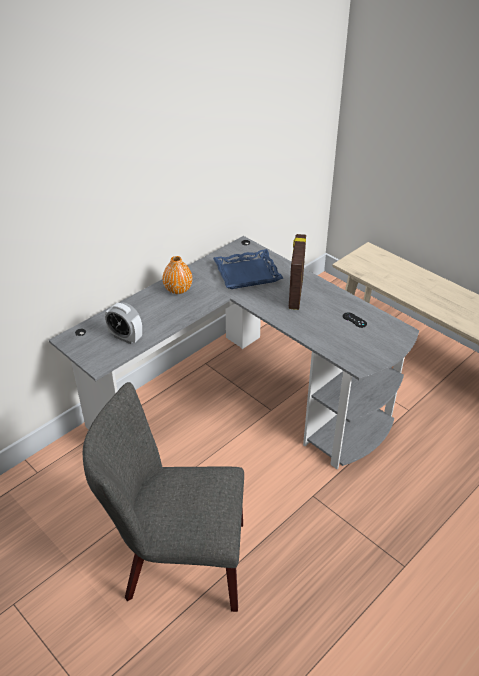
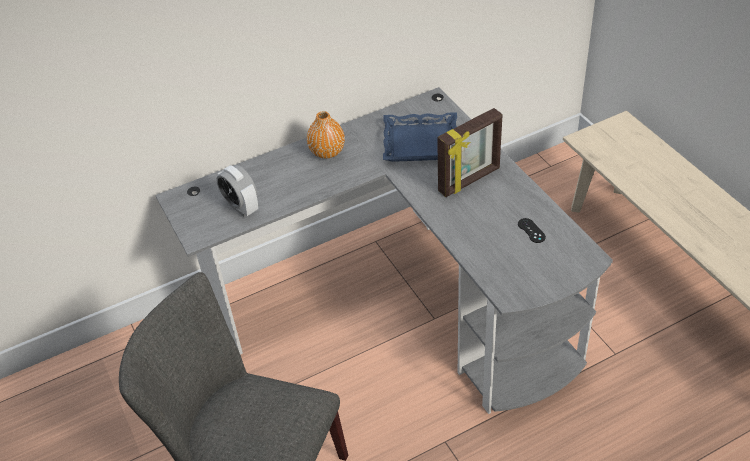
camera: 20 degrees right, 5 degrees up
(295, 294) = (469, 180): picture frame -> picture frame turned 150 degrees counterclockwise

